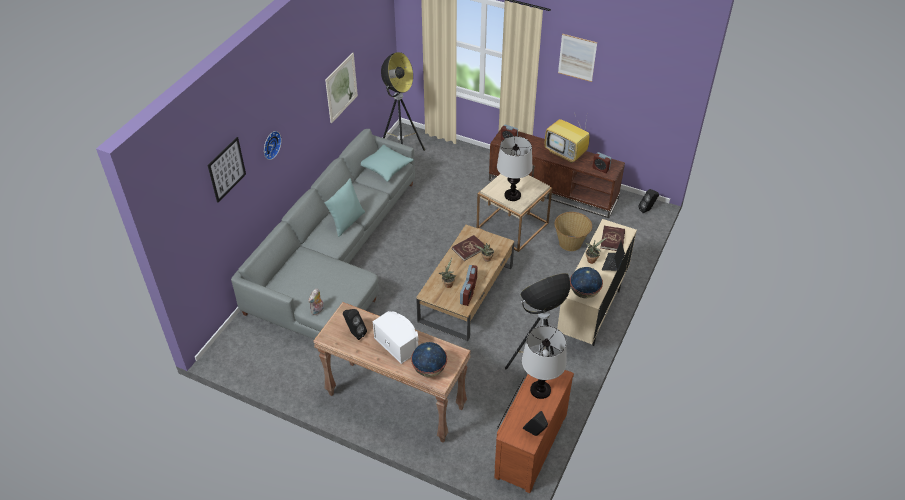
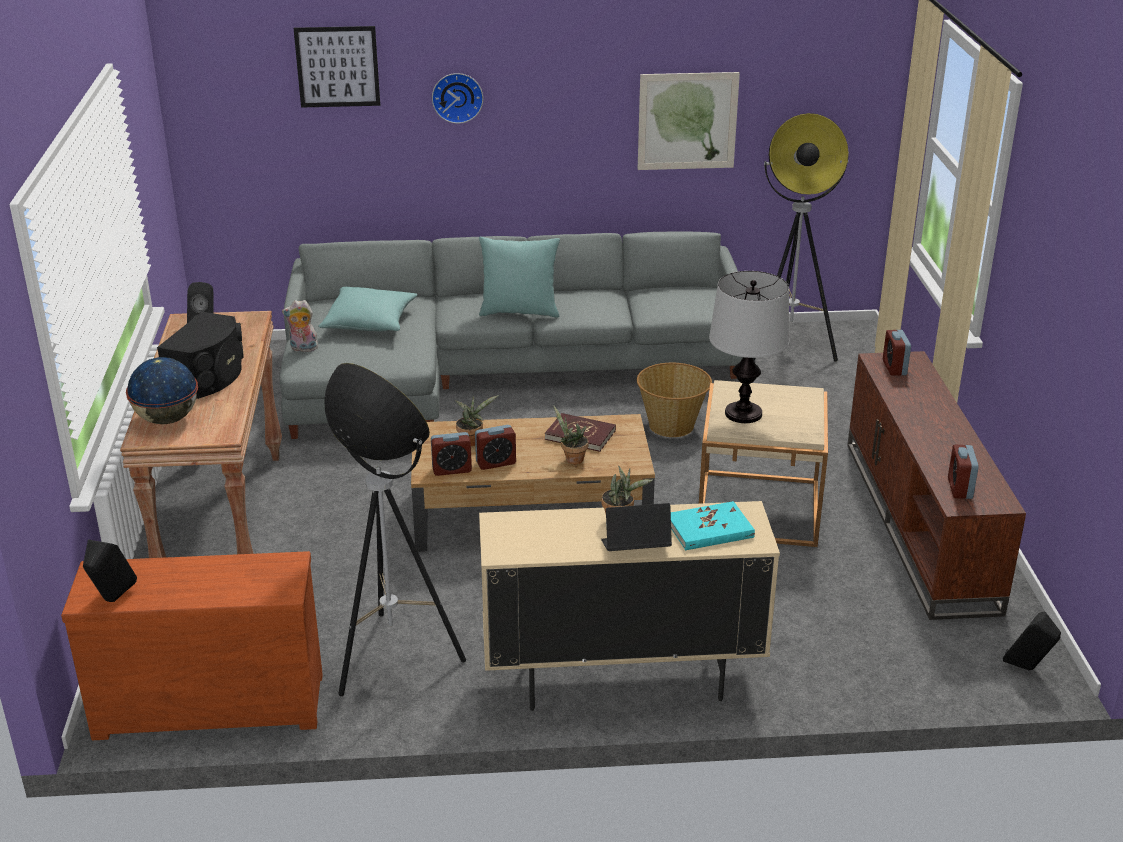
camera: 60 degrees right, 15 degrees down
(386, 167) = (684, 301): turquoise pillow -> turquoise pillow (370, 322)
(398, 343) = (209, 377): white speaker -> black speaker
(540, 390) = (228, 576): table lamp -> none
(566, 153) = (947, 436): television -> none
(570, 243) = (793, 591): basket -> basket (672, 426)
(577, 57) = (1047, 218): picture -> none
(584, 293) = (513, 536): globe -> none
(612, 240) = (709, 529): red book -> turquoise book

